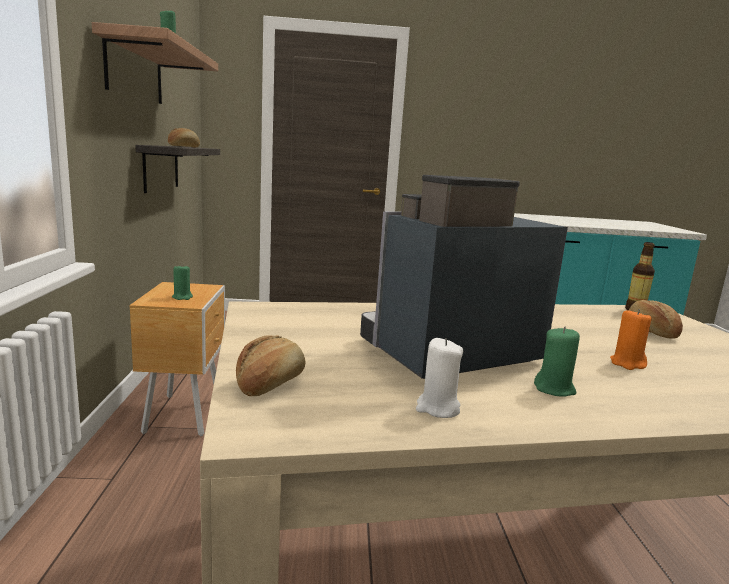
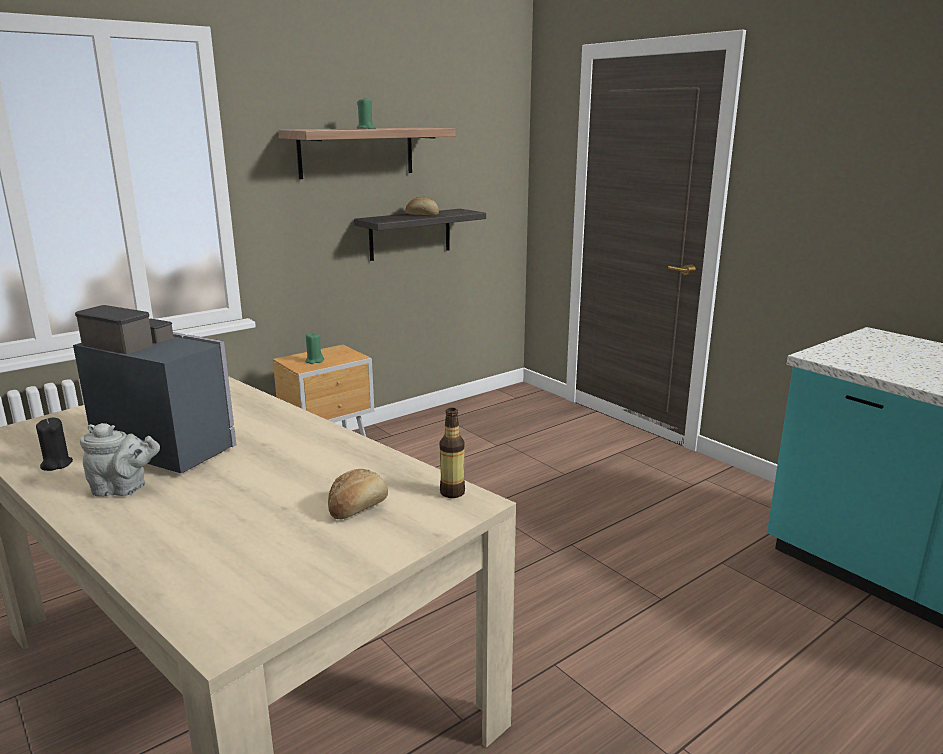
camera: 55 degrees right, 5 degrees up
(269, 383) = (62, 422): bread -> none
(437, 408) = (56, 464): white candle -> black candle
(554, 389) = (123, 489): green candle -> grey teapot
(627, 363) = (221, 507): orange candle -> none

